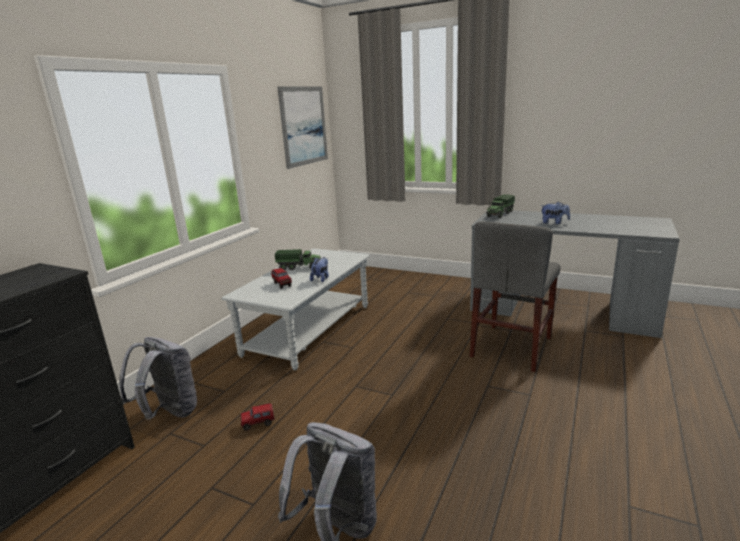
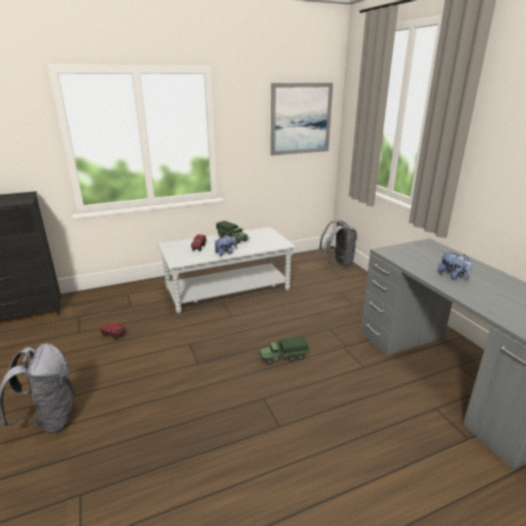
camera: 40 degrees right, 5 degrees up
(169, 413) = (94, 305): grey backpack -> grey backpack (338, 262)
(499, 214) = (424, 247): toy truck -> toy truck (282, 358)
(511, 346) = (337, 381): grey chair -> none

